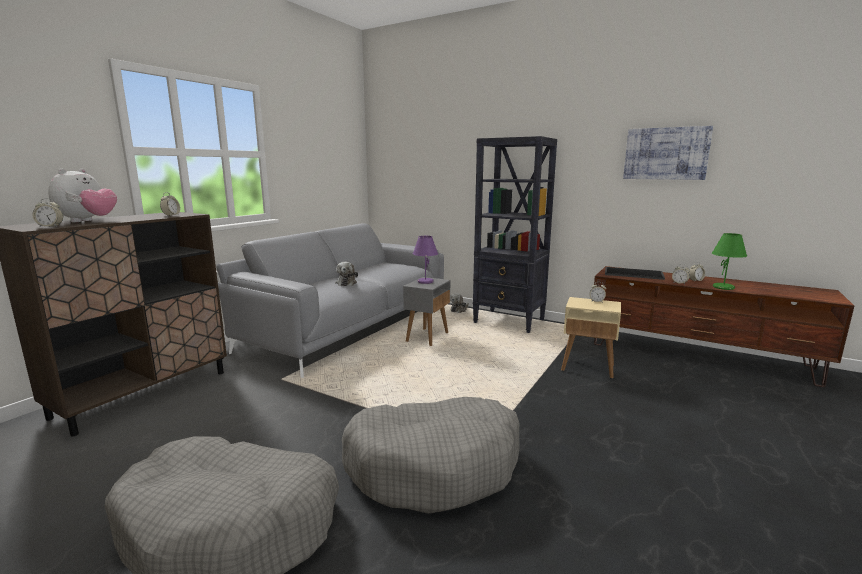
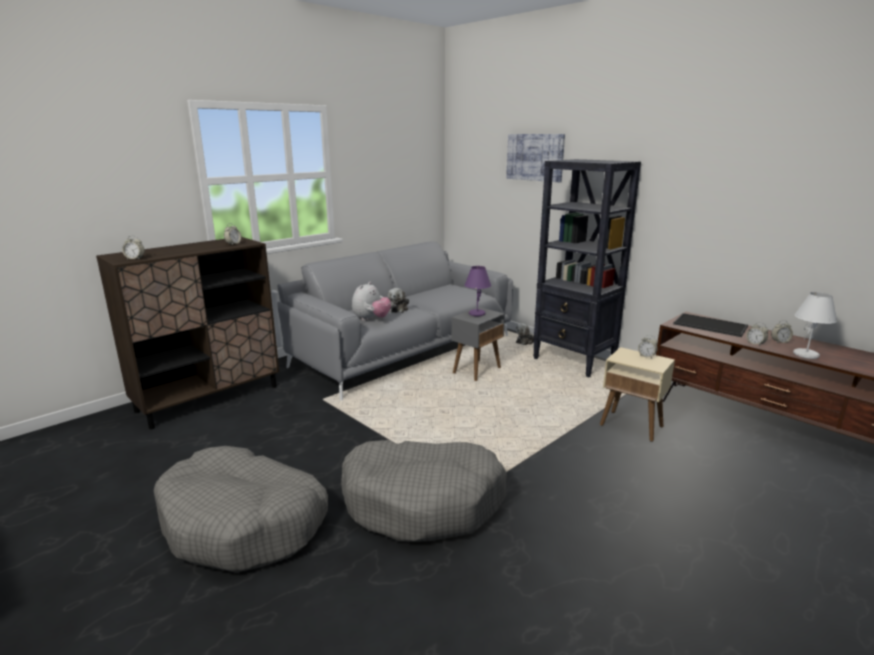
camera: 15 degrees right, 5 degrees up
(88, 221) = (165, 251): plush toy -> plush toy (371, 319)
(666, 153) = (764, 187): picture -> picture (535, 157)
(723, 287) = (806, 355): green table lamp -> white table lamp

